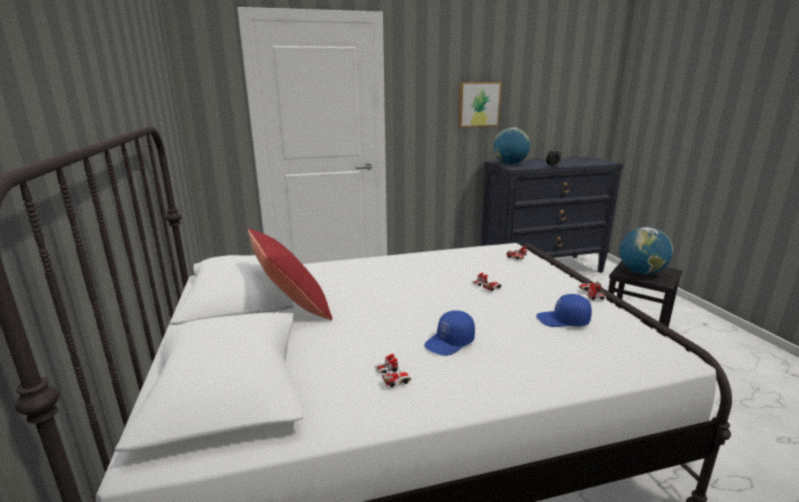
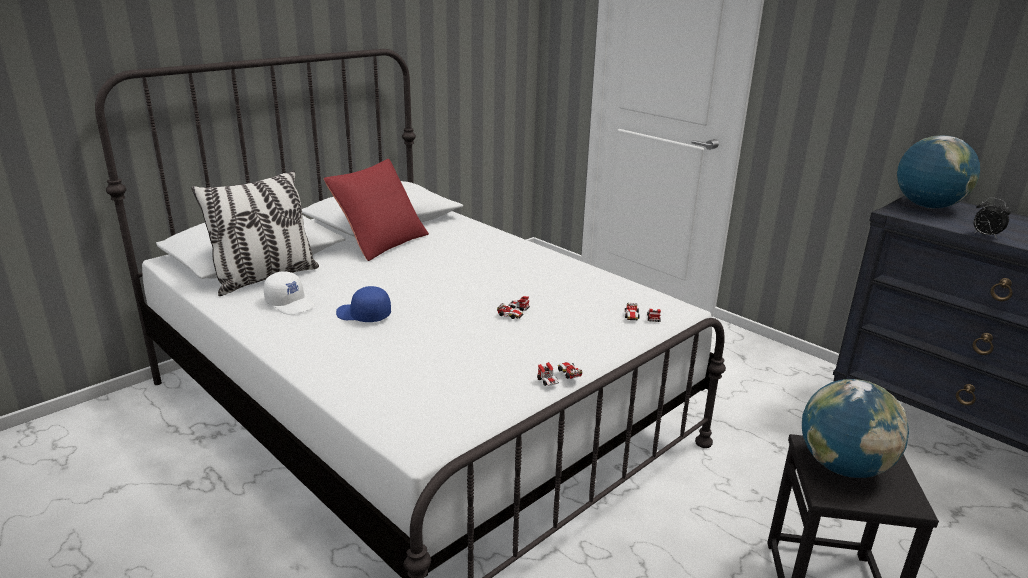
camera: 60 degrees right, 5 degrees up
(308, 383) = (265, 278): none -> pillow
(392, 376) = (290, 303): toy car -> white cap
(478, 104) = (922, 79): picture -> none
(563, 321) = (461, 366): blue cap -> none

